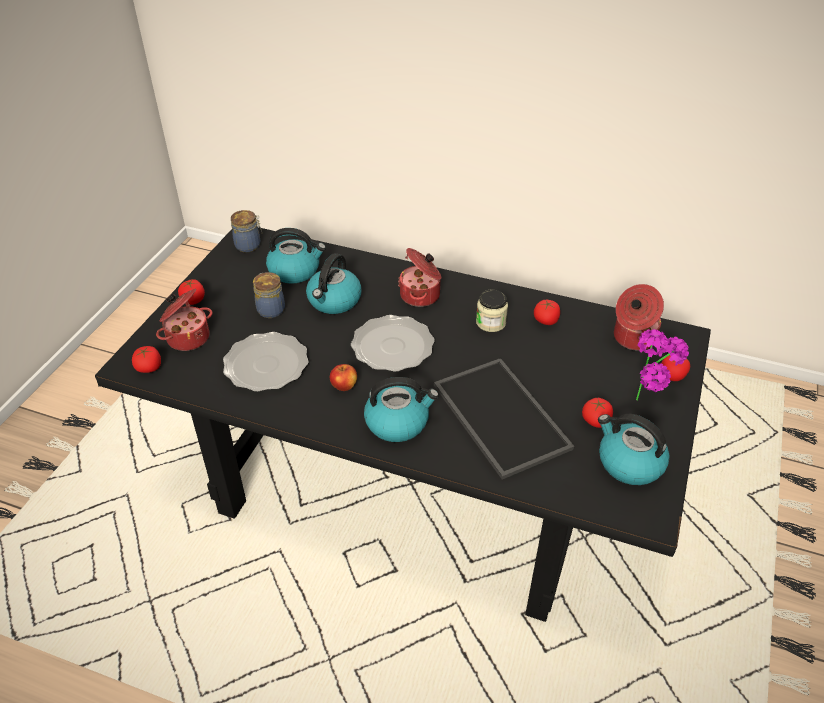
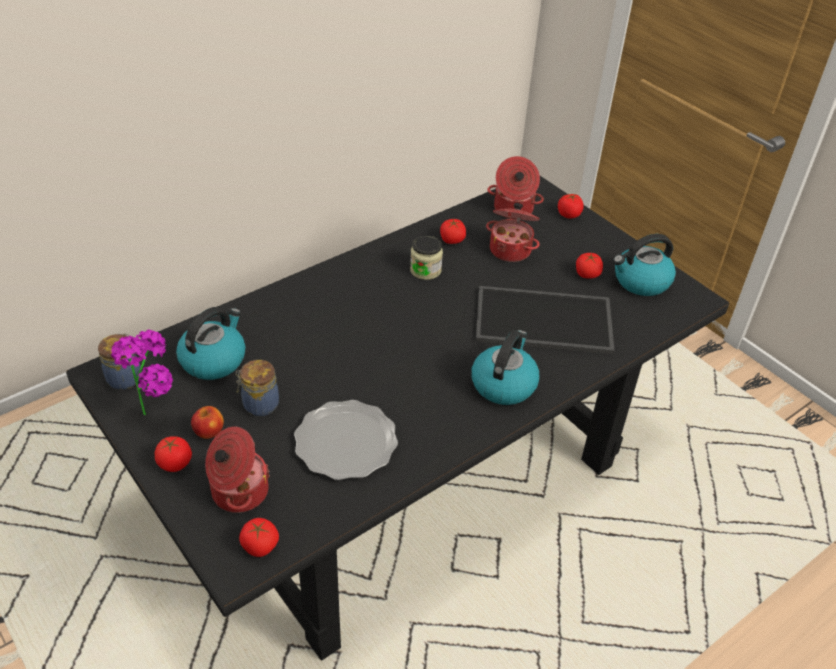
camera: 60 degrees left, 0 degrees up
(334, 301) = (295, 352): kettle -> none
(344, 386) = (427, 398): apple -> apple (209, 432)
(392, 346) = (400, 343): plate -> none
(421, 295) = (347, 292): cooking pot -> cooking pot (511, 250)
(648, 404) = (589, 241): potted plant -> potted plant (158, 411)

